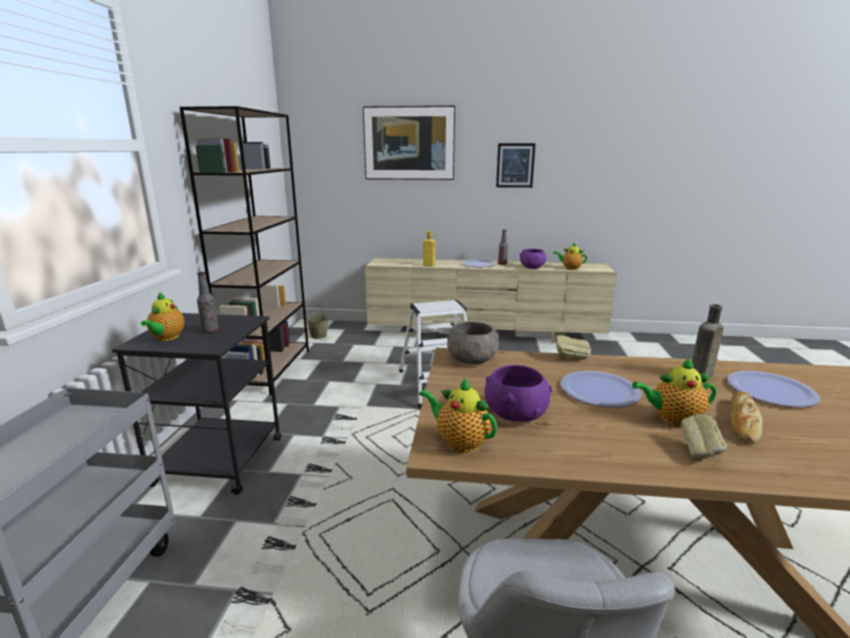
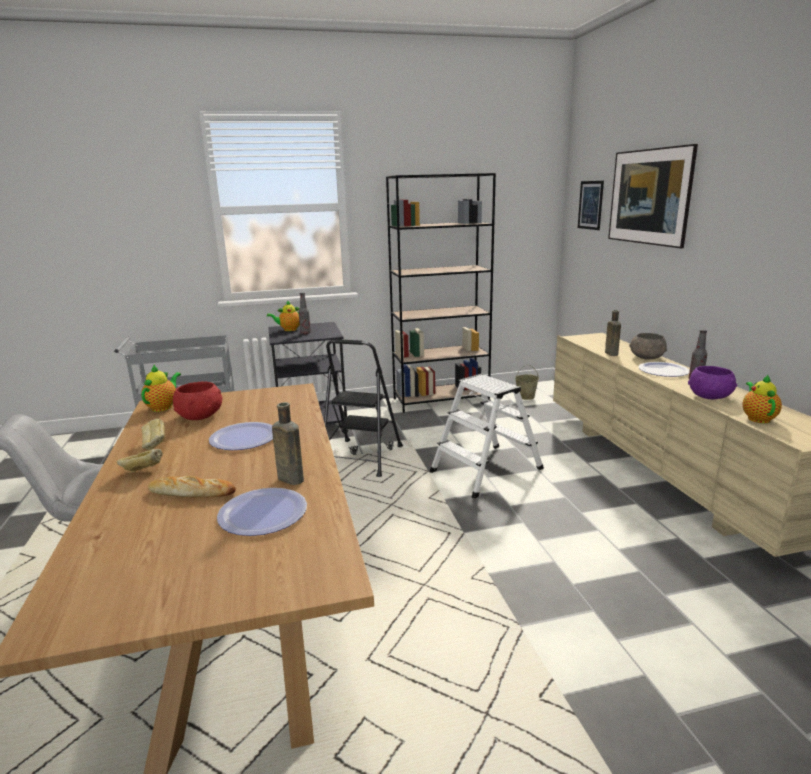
camera: 70 degrees right, 0 degrees up
(356, 440) = (360, 458): none -> black step ladder
(428, 265) = (610, 353): yellow bottle -> brown bottle
(472, 360) = (290, 395): grey bowl -> grey bowl (646, 357)
(515, 165) = (756, 234): picture -> picture (590, 205)
(515, 413) = (201, 416): purple bowl -> red bowl
(571, 358) = (311, 425): bread -> bread (155, 445)
(672, 419) = (195, 464): teapot -> none

